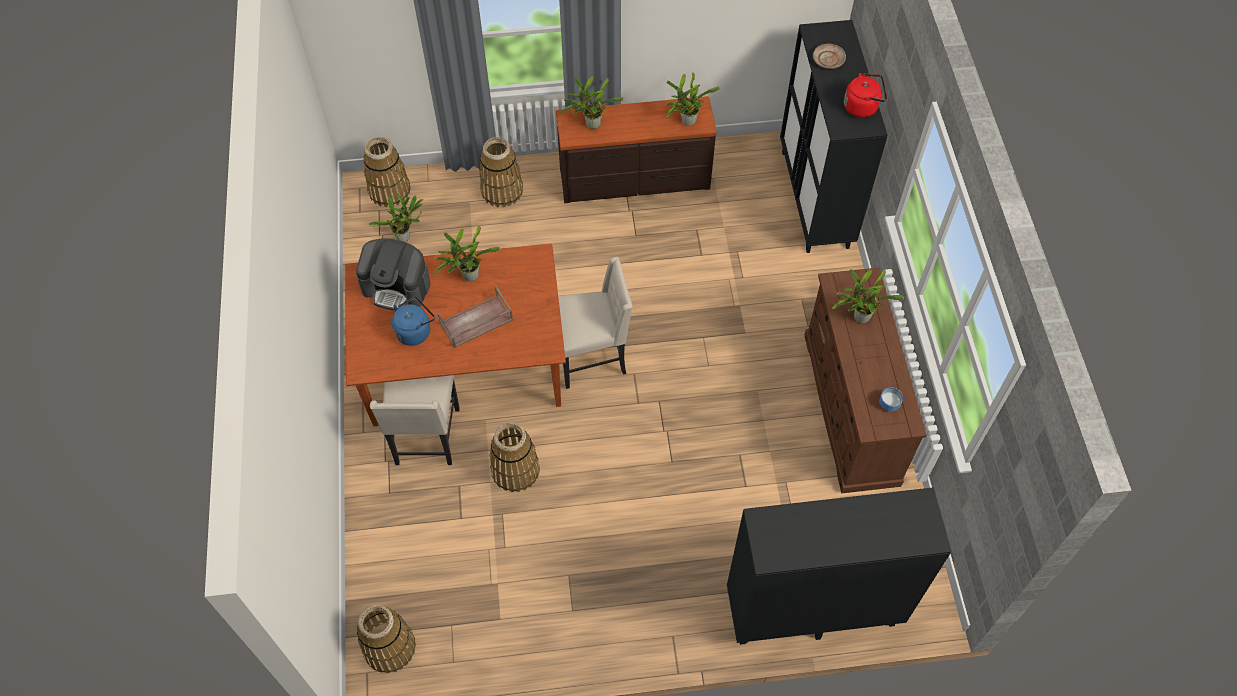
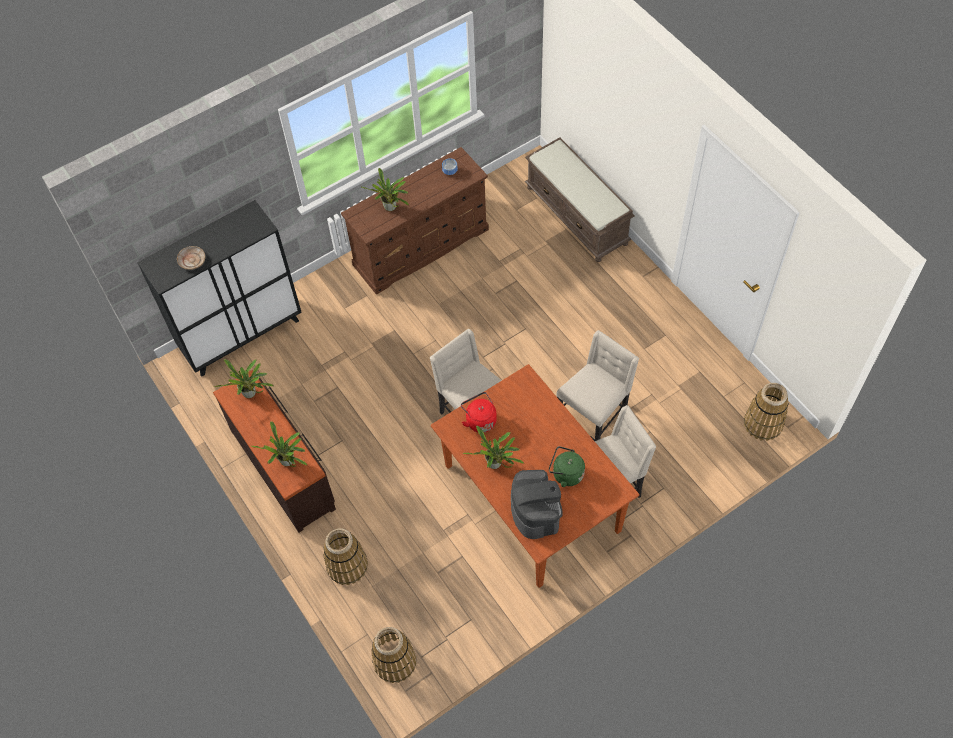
camera: 115 degrees left, 0 degrees up
(405, 237) = (437, 616): potted plant -> none
(415, 331) = (566, 474): blue kettle -> green kettle
(476, 322) = (532, 437): brown tray -> none
(515, 470) = (593, 417): basket -> beige chair
(812, 611) = (577, 215): black cabinet -> brown bench
(862, 107) = (233, 223): red kettle -> red kettle (479, 420)

